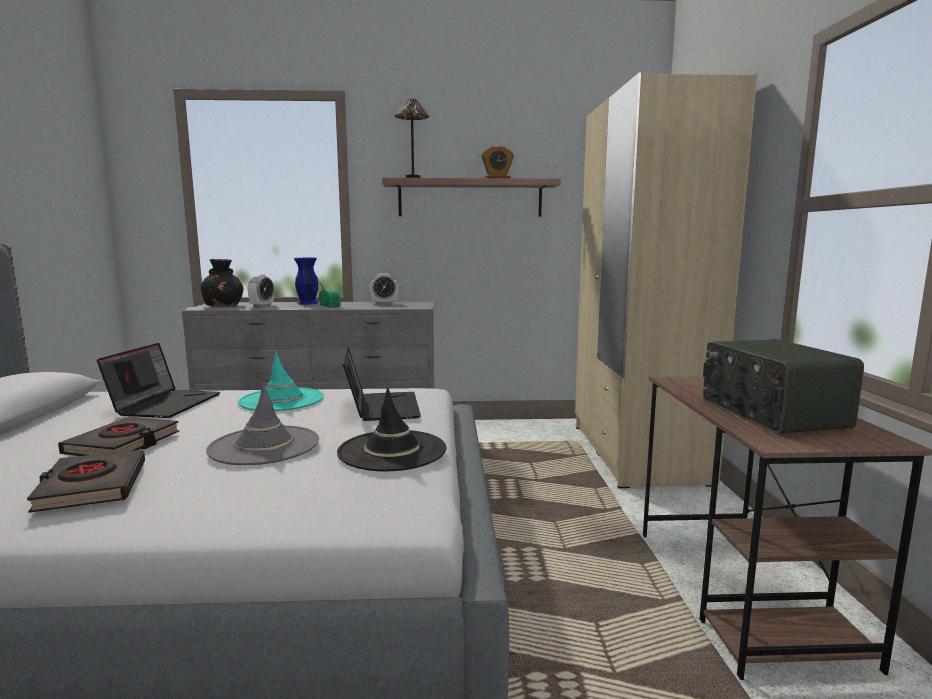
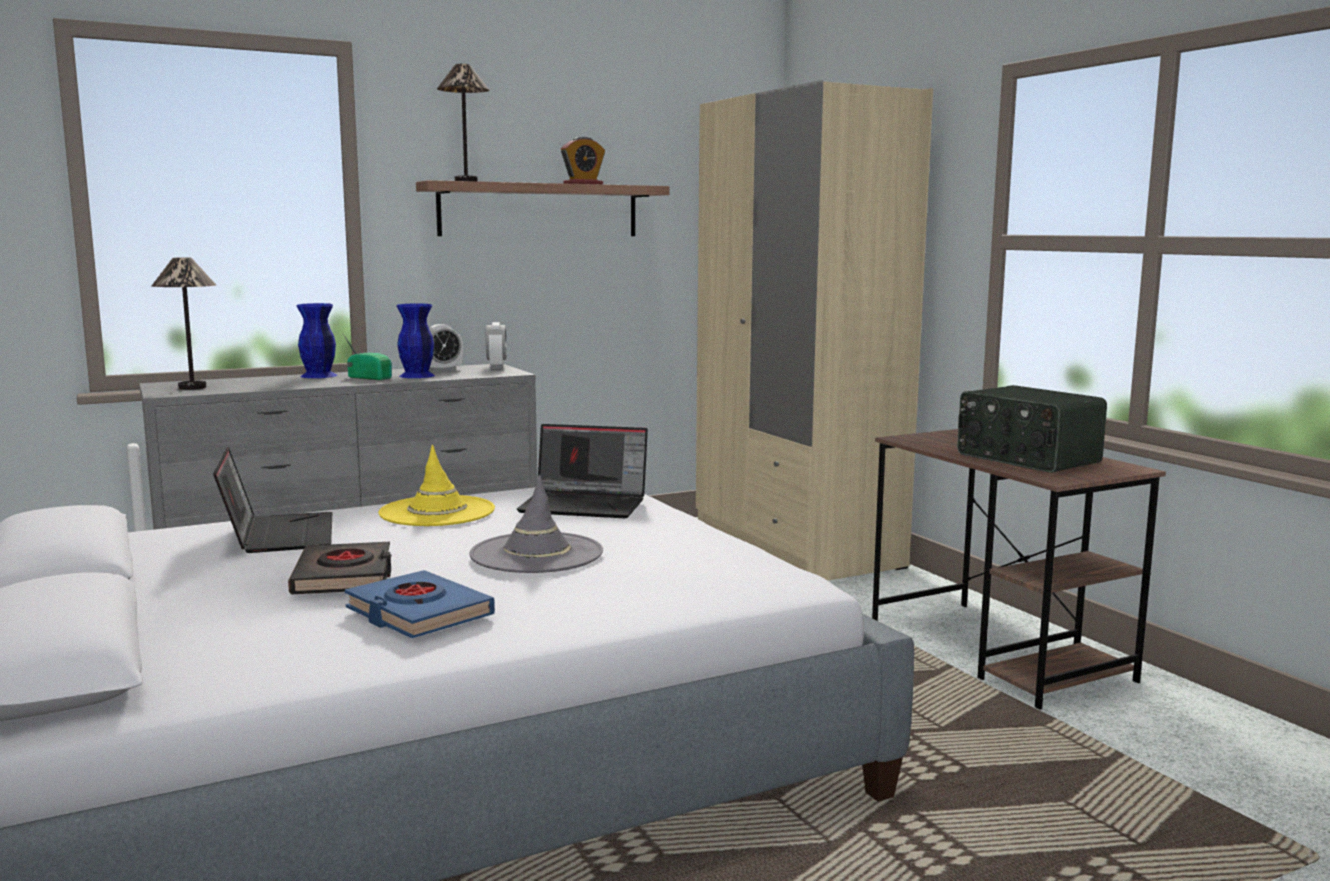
camera: 25 degrees left, 0 degrees up
(92, 487) = (418, 613): black book -> blue book
(223, 306) = (192, 387): black vase -> table lamp
(262, 306) = (261, 384): alarm clock -> alarm clock (496, 367)
(282, 400) = (437, 512): turquoise hat -> yellow hat
(359, 306) = (416, 376): none -> blue vase
(381, 407) = (586, 505): laptop -> laptop turned 135 degrees clockwise
(392, 451) = (687, 540): black hat -> none

